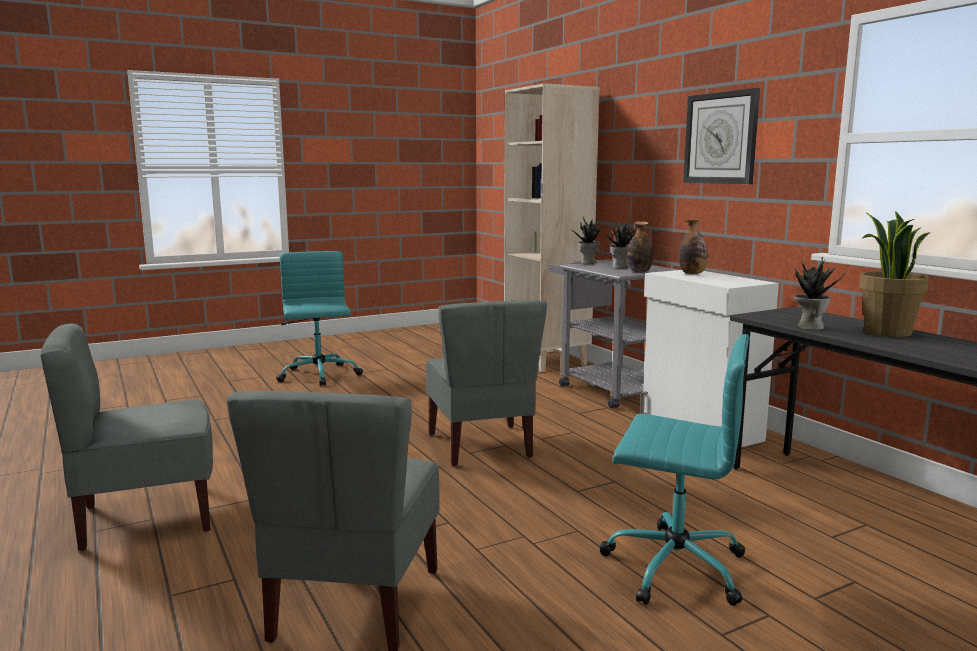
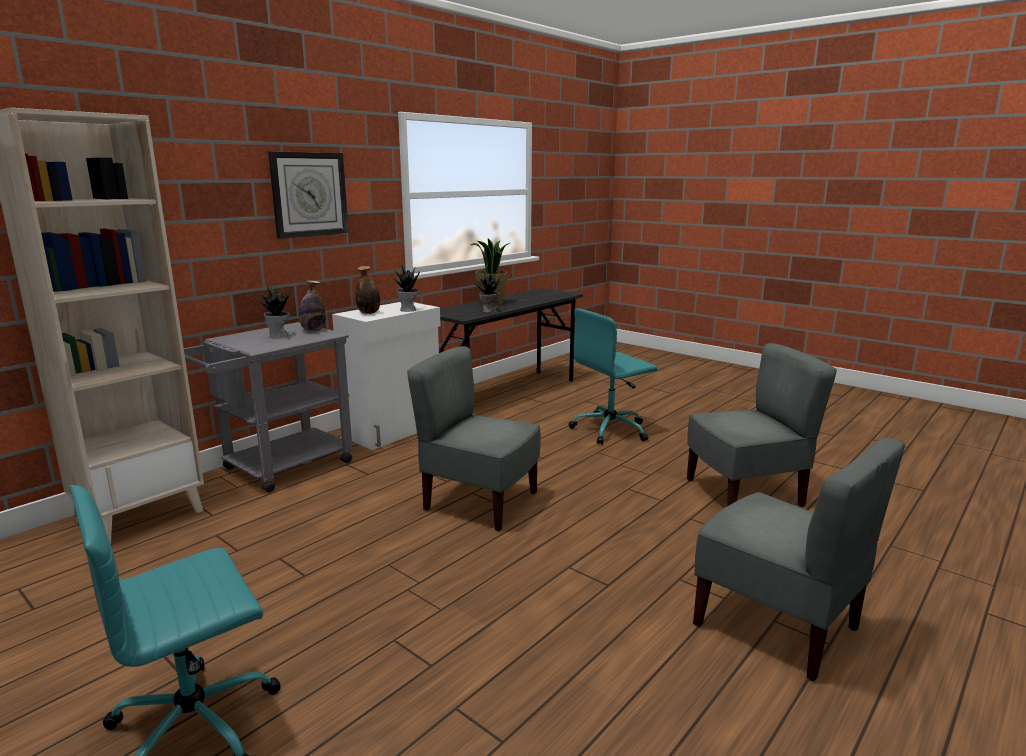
camera: 110 degrees left, 5 degrees up
(481, 445) = (479, 502): grey chair -> grey chair turned 120 degrees counterclockwise
(588, 262) = (243, 345): potted plant -> potted plant (409, 310)
(672, 566) = (611, 430): turquoise office chair -> turquoise office chair turned 120 degrees counterclockwise

